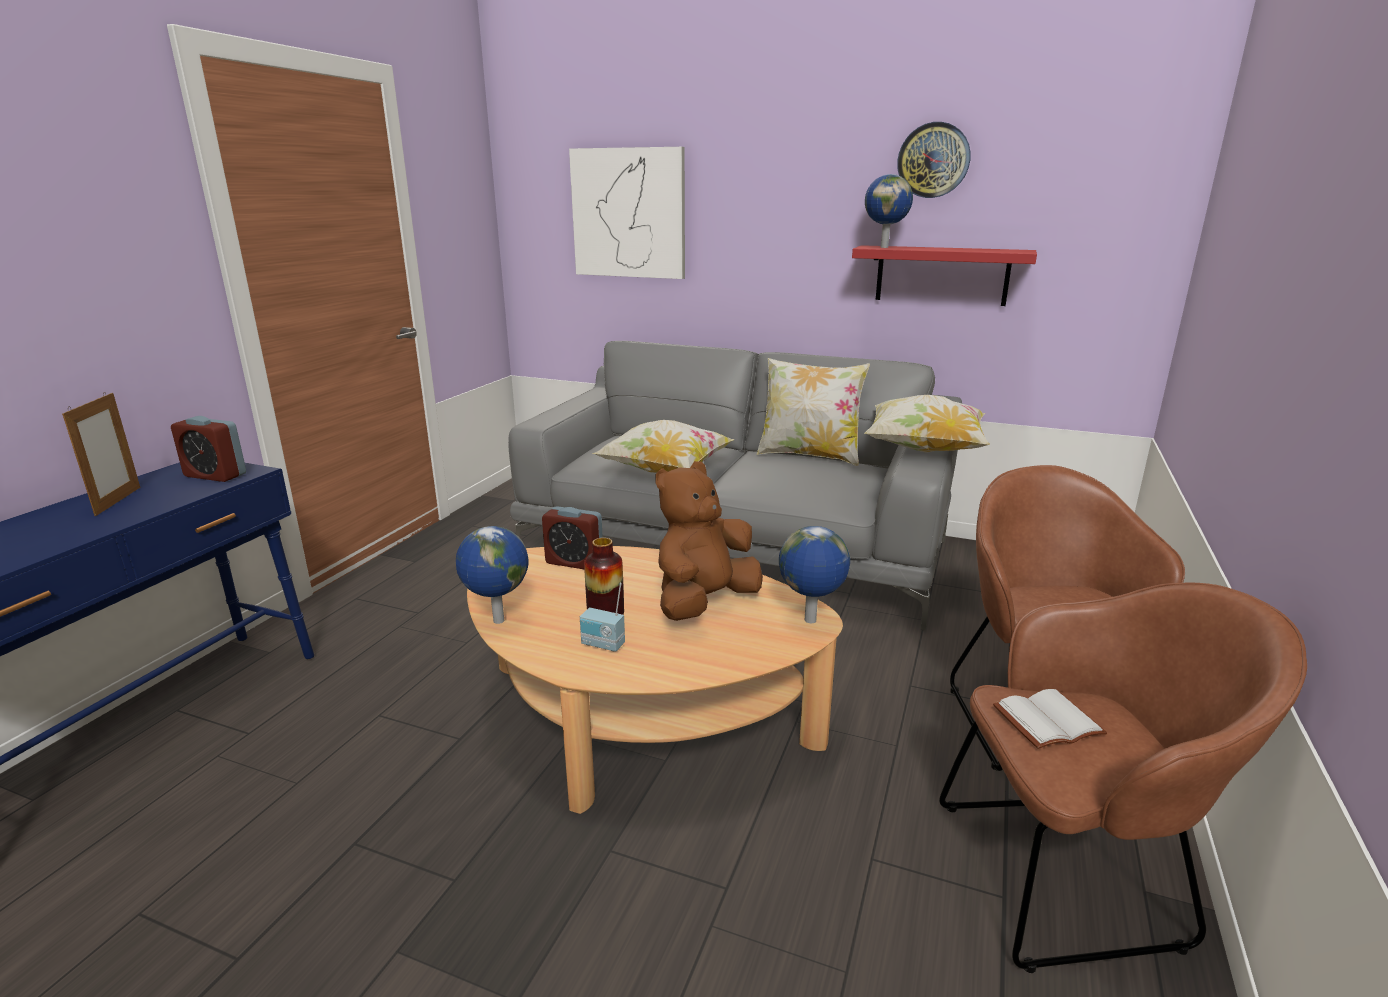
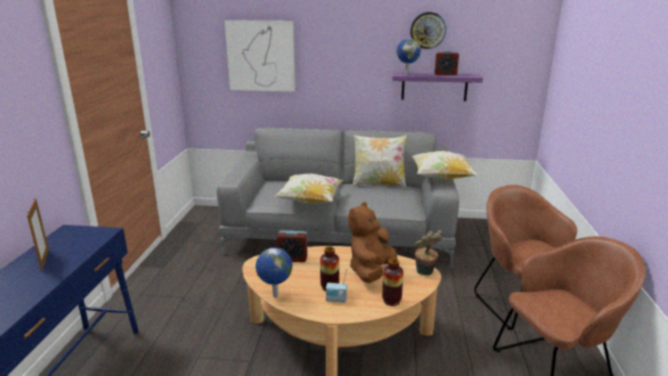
camera: 15 degrees left, 0 degrees up
(215, 475) = (88, 236): alarm clock -> alarm clock (445, 74)
(709, 663) = (391, 301): none -> vase
(810, 621) = (425, 273): globe -> potted plant
(942, 275) = (434, 86): red shelf -> purple shelf
(1047, 719) = (545, 303): white book -> none

